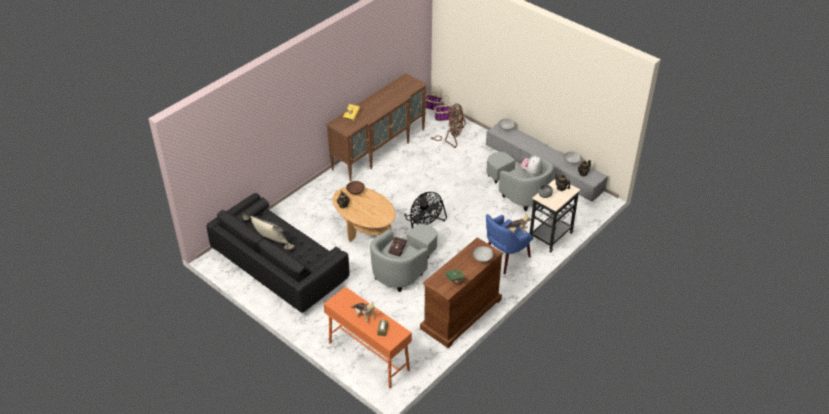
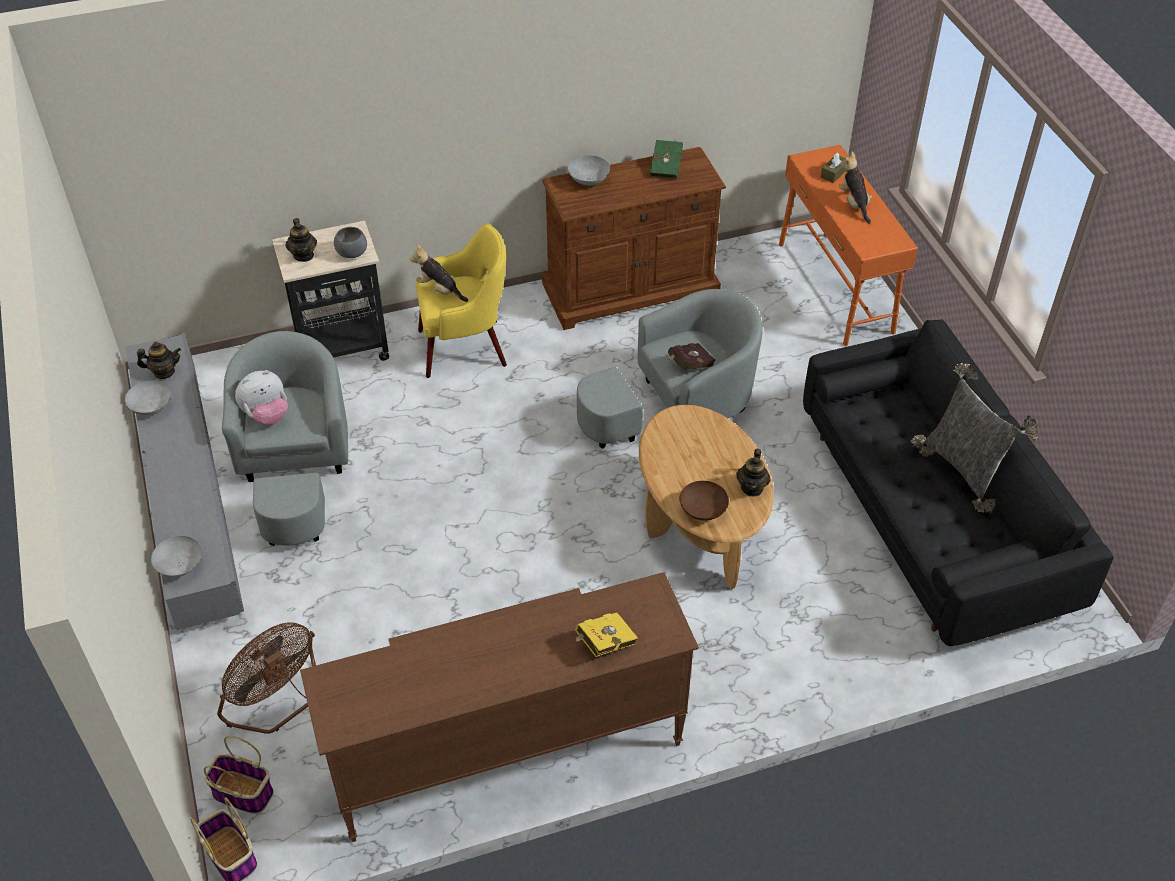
camera: 150 degrees left, 5 degrees up
(423, 223) = (563, 485): black fan -> none
(505, 257) = (465, 347): blue armchair -> yellow armchair

